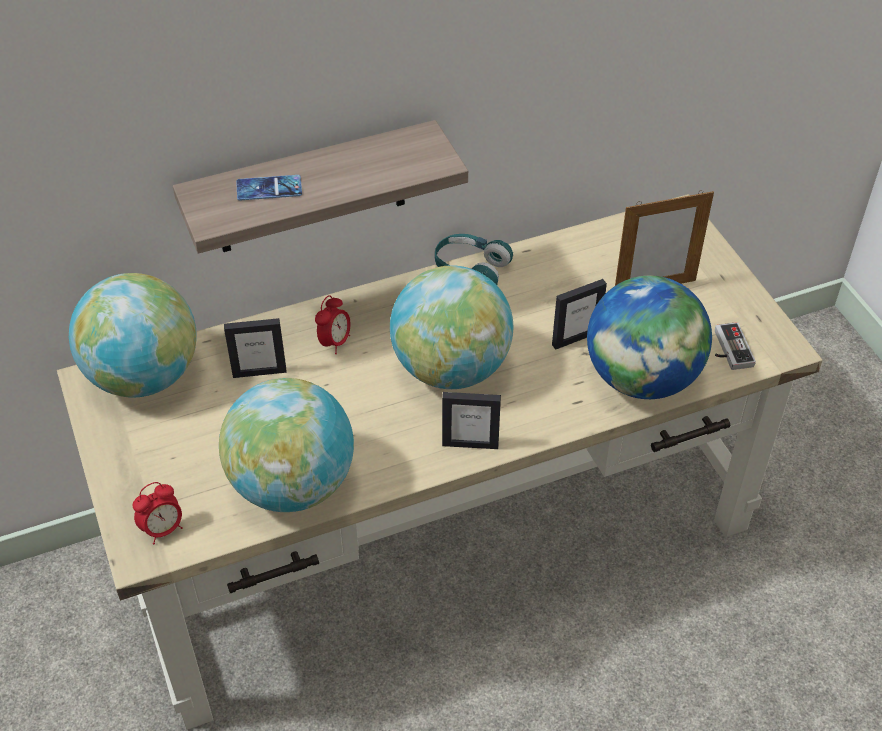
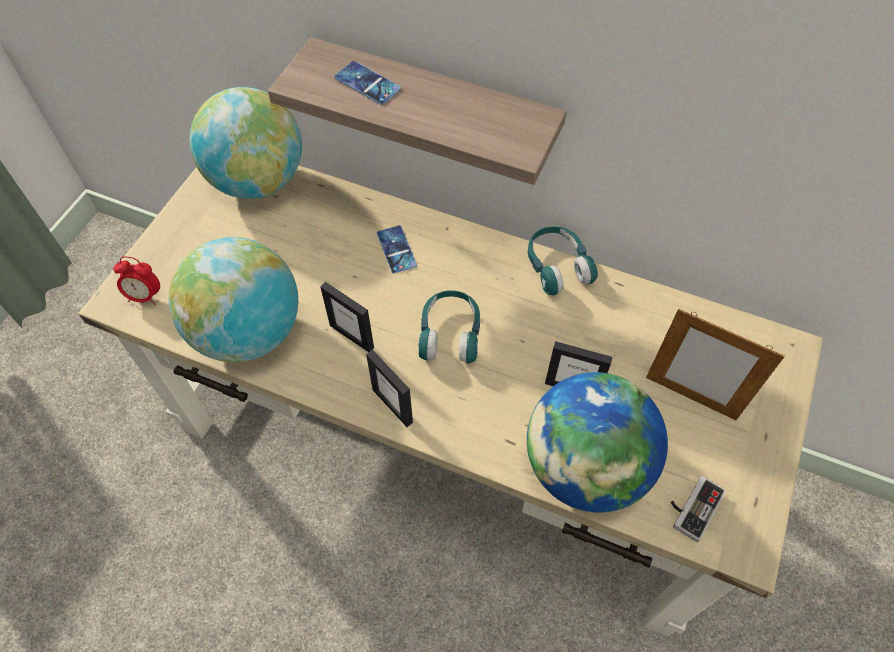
camera: 45 degrees right, 10 degrees up
(259, 372) = (325, 233): picture frame -> picture frame (352, 336)
(335, 342) = (396, 249): alarm clock -> phone
(451, 368) = (450, 334): globe -> turquoise headphones

